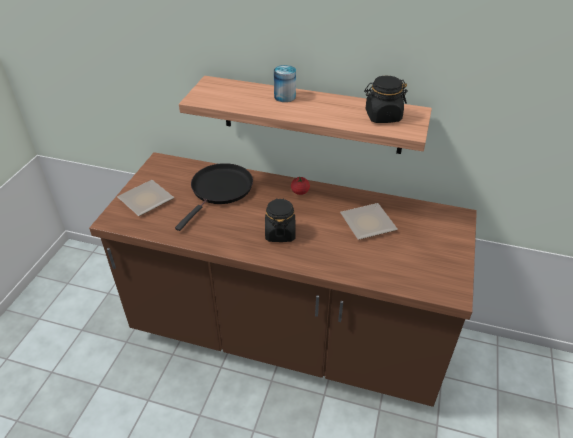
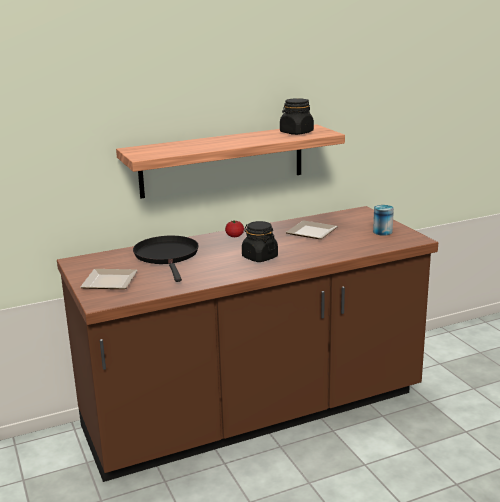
camera: 40 degrees left, 20 degrees down
(284, 96) = (209, 141): can -> can (382, 232)

